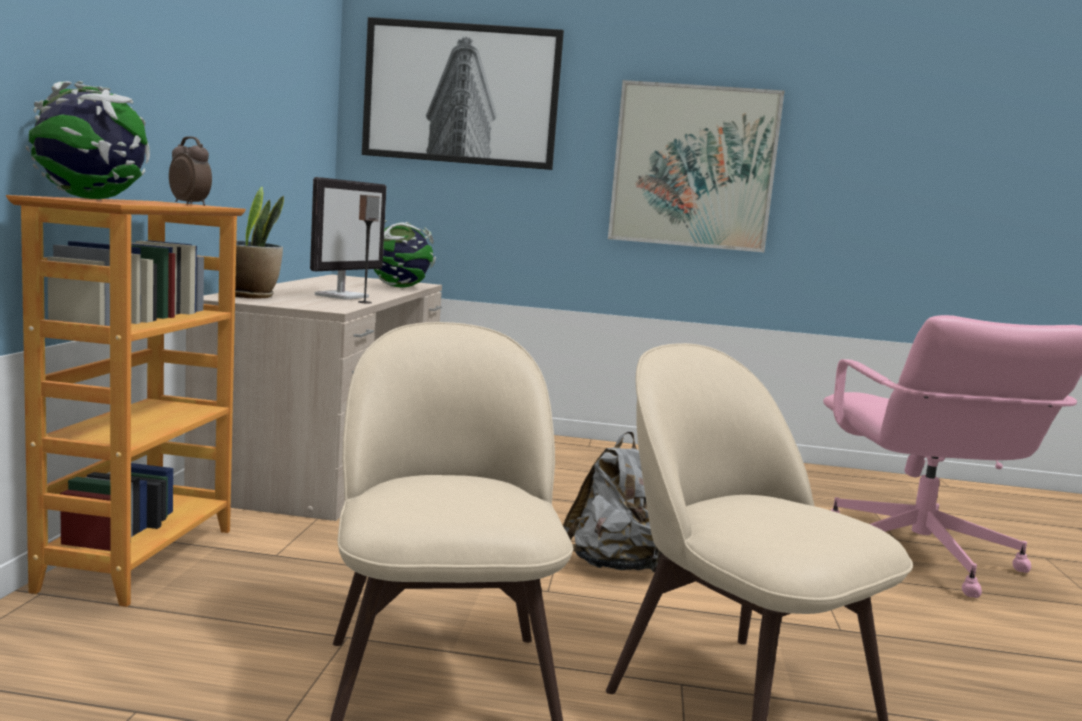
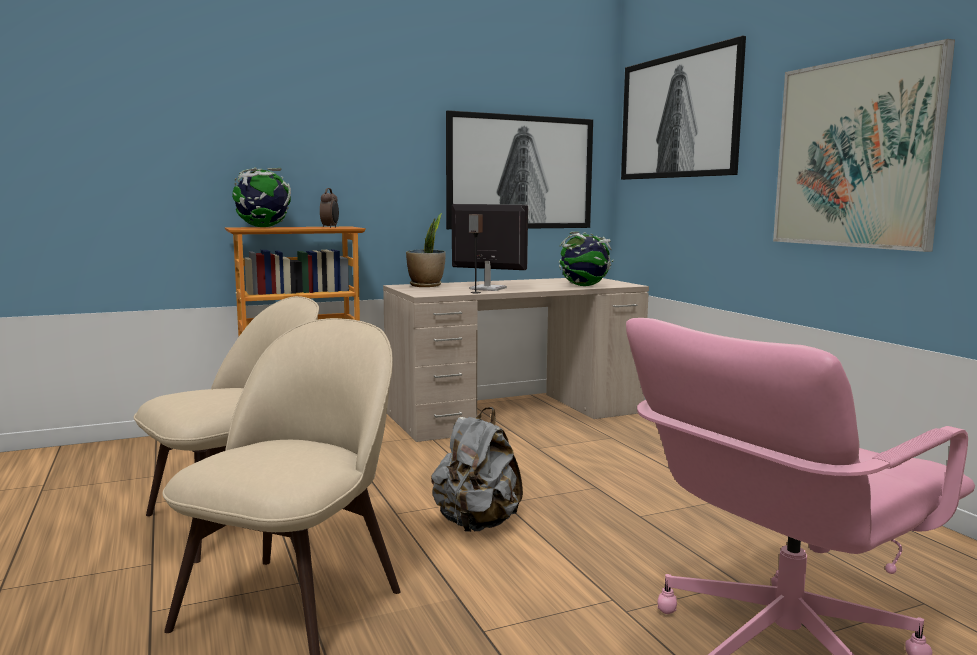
camera: 60 degrees right, 0 degrees up
(283, 133) = (520, 172): none -> picture
(342, 296) = (487, 289): monitor -> monitor turned 150 degrees counterclockwise

